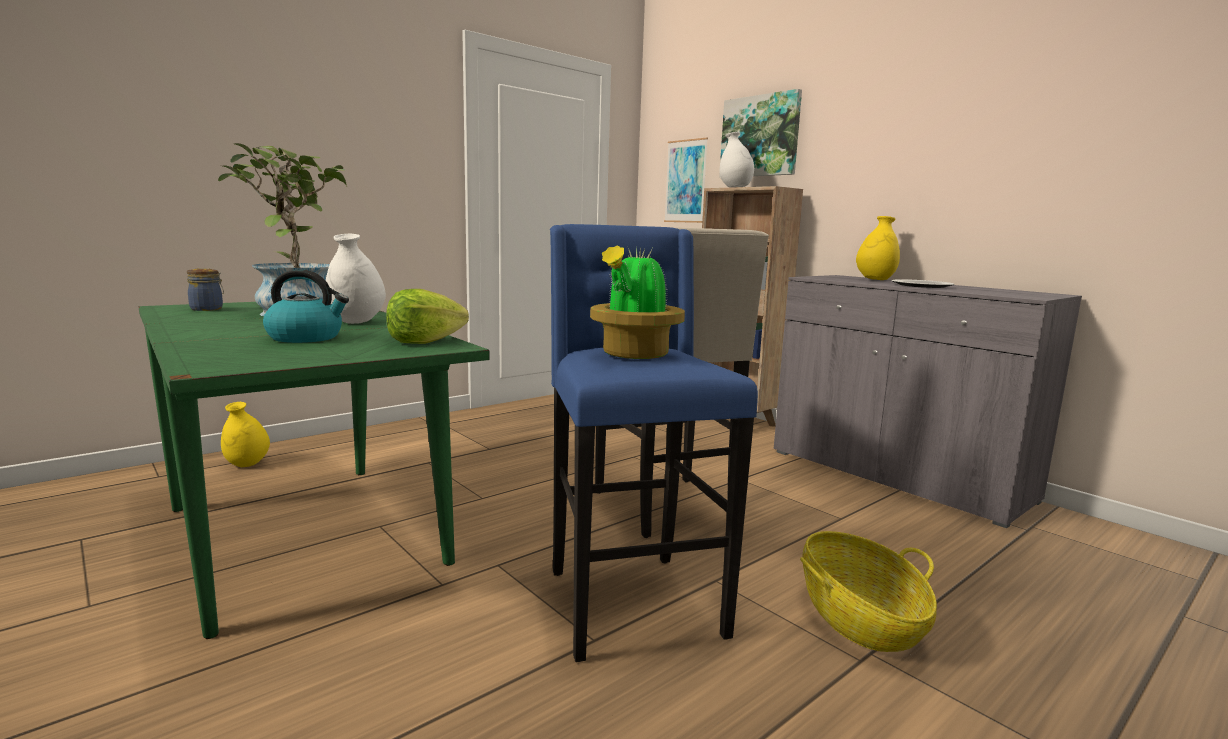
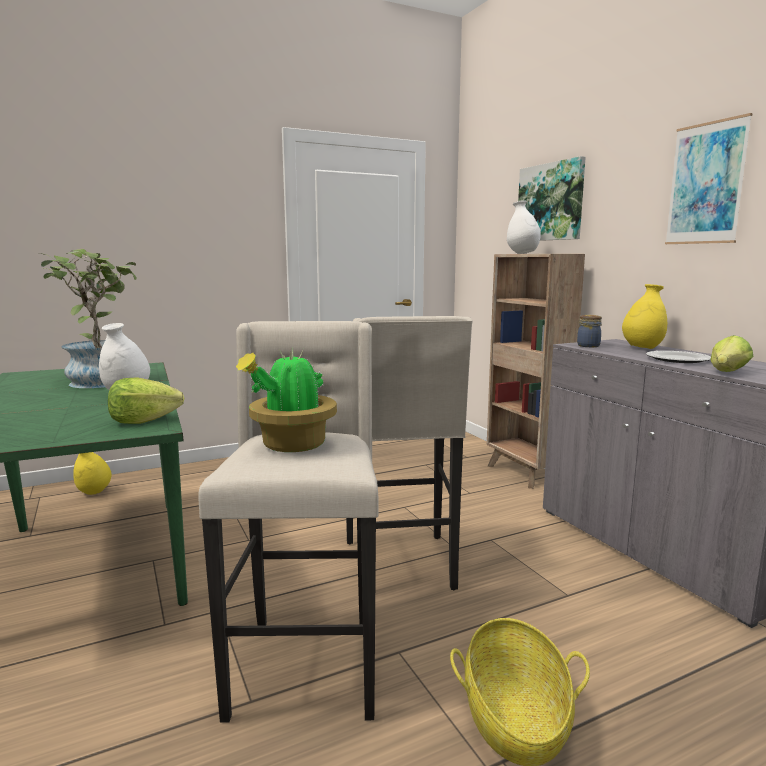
camera: 15 degrees right, 0 degrees up
(208, 309) = (42, 376): jar -> jar (588, 345)
(306, 337) = (61, 414): kettle -> none
(629, 601) = (306, 664): blue stool -> beige stool
(685, 181) = (491, 244): picture -> picture (706, 184)
(980, 293) = (727, 373): none -> lettuce

